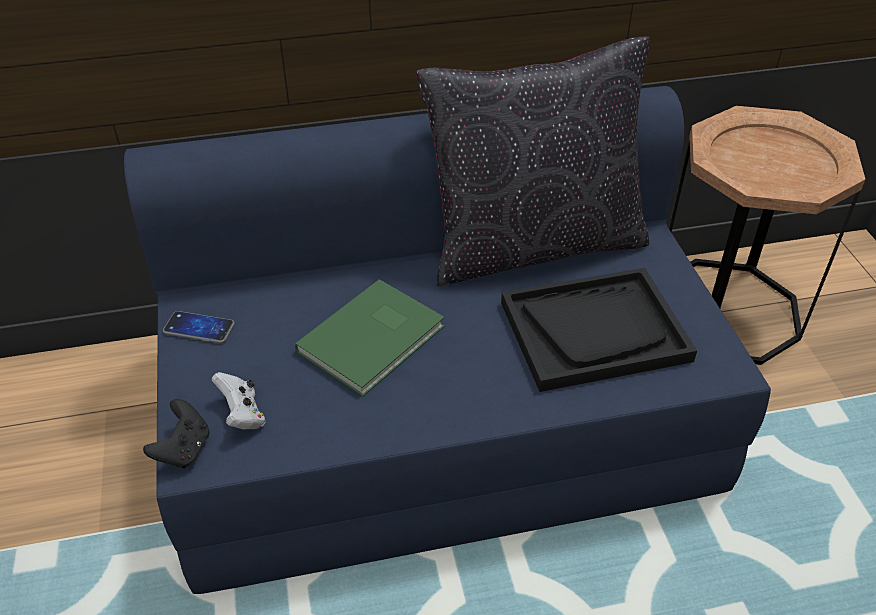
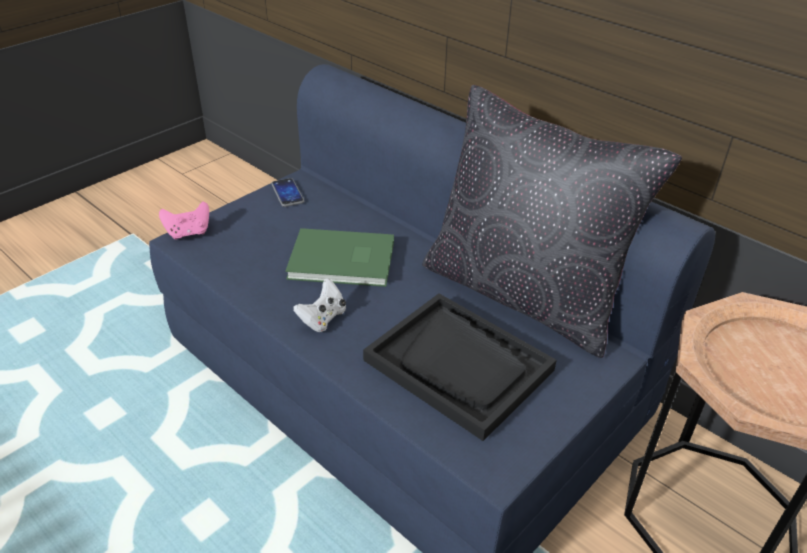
camera: 55 degrees right, 5 degrees down
(184, 449) = (188, 233): black game controller -> pink game controller
(242, 415) = (231, 240): white game controller -> white game controller (323, 318)

